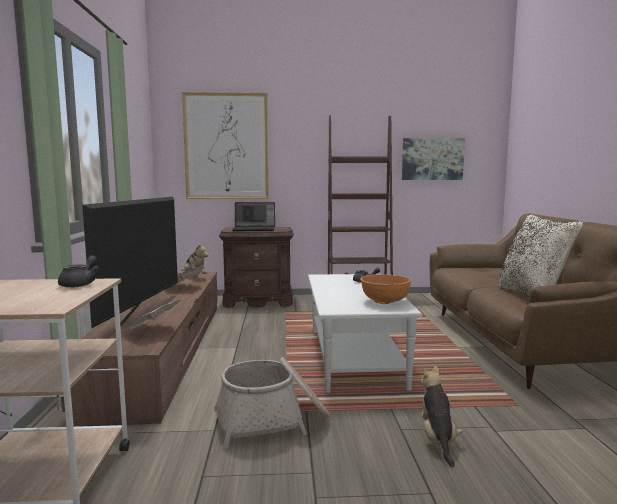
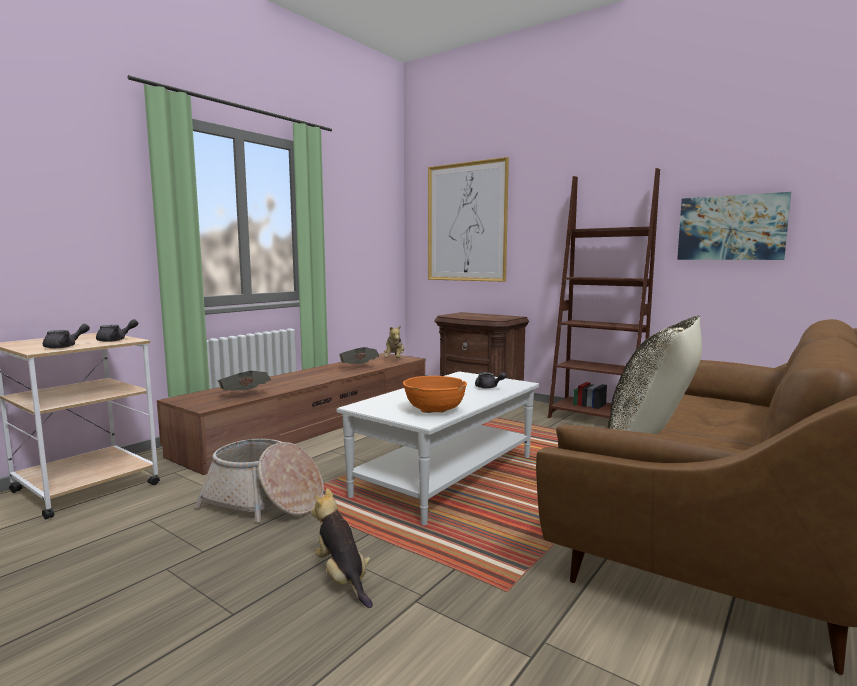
camera: 40 degrees right, 0 degrees up
(59, 298) = (65, 346): none -> grey teapot
(141, 314) = (271, 383): television -> none
(255, 229) = (475, 316): laptop -> none
(437, 439) = (342, 578): plush toy -> plush toy turned 75 degrees counterclockwise

